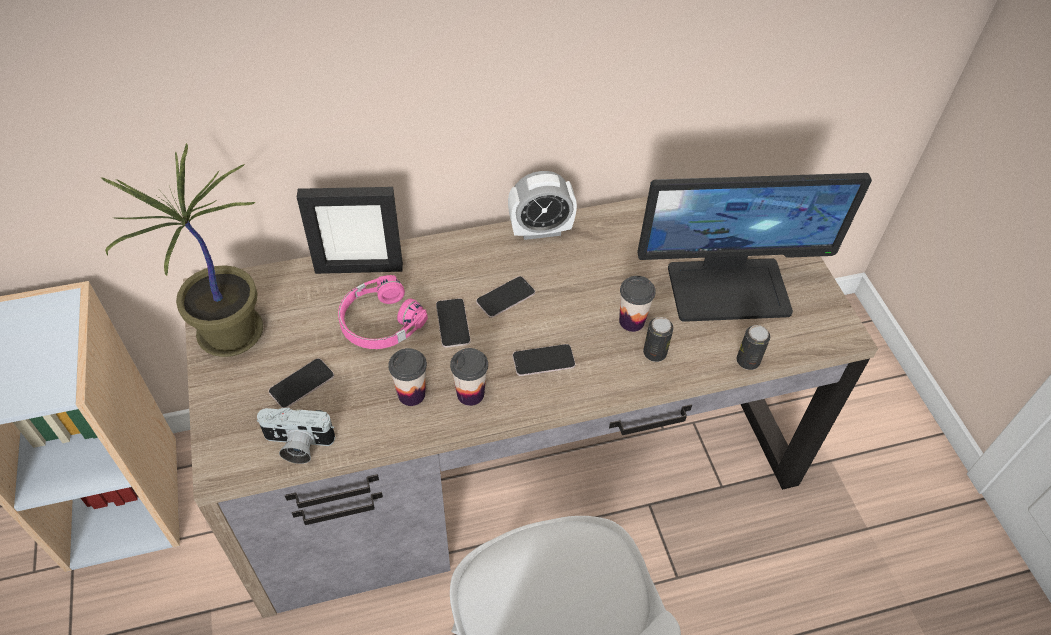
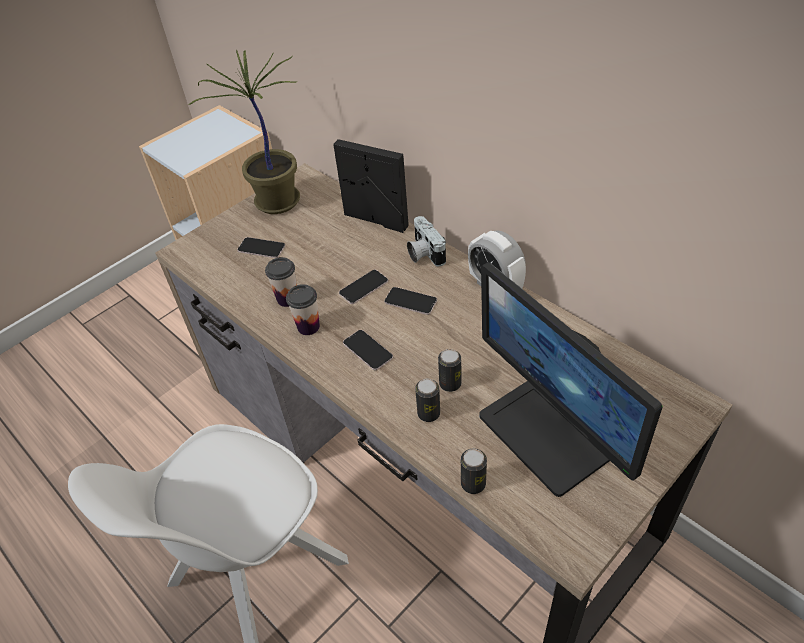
camera: 65 degrees right, 5 degrees down
(297, 445) = (215, 271): camera -> camera (423, 253)
(359, 266) = (375, 221): picture frame -> picture frame turned 150 degrees clockwise
(379, 322) = (336, 254): pink headphones -> none
(631, 321) = (450, 384): cup -> can

